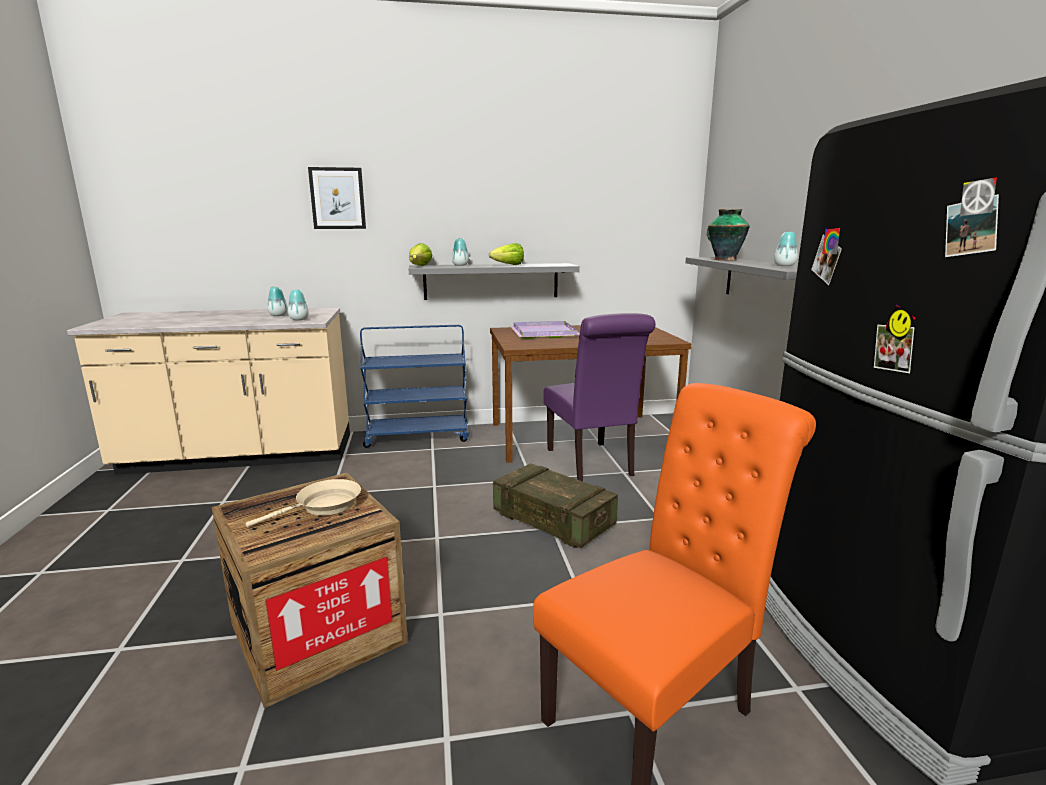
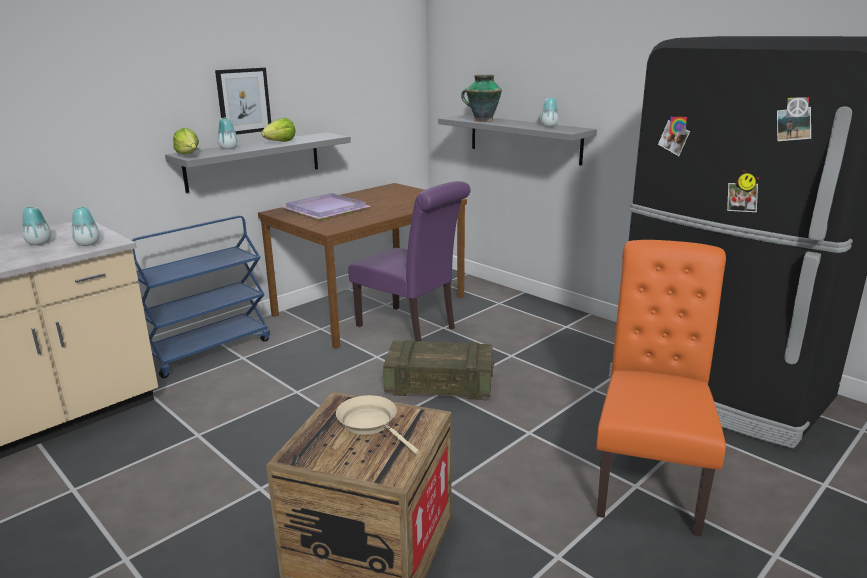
camera: 35 degrees left, 5 degrees up
(324, 506) = (371, 424): beige frying pan -> beige frying pan turned 60 degrees counterclockwise
(337, 198) = (67, 80): picture -> picture (243, 101)

